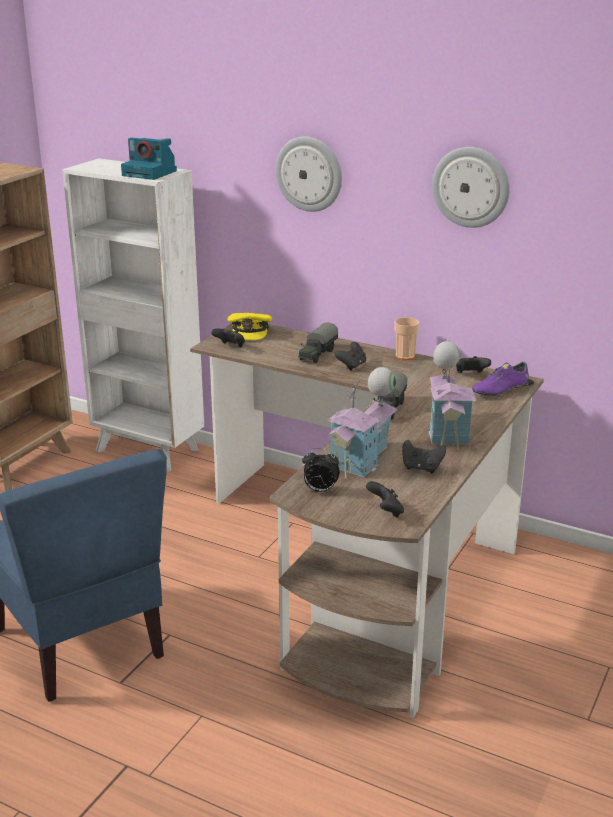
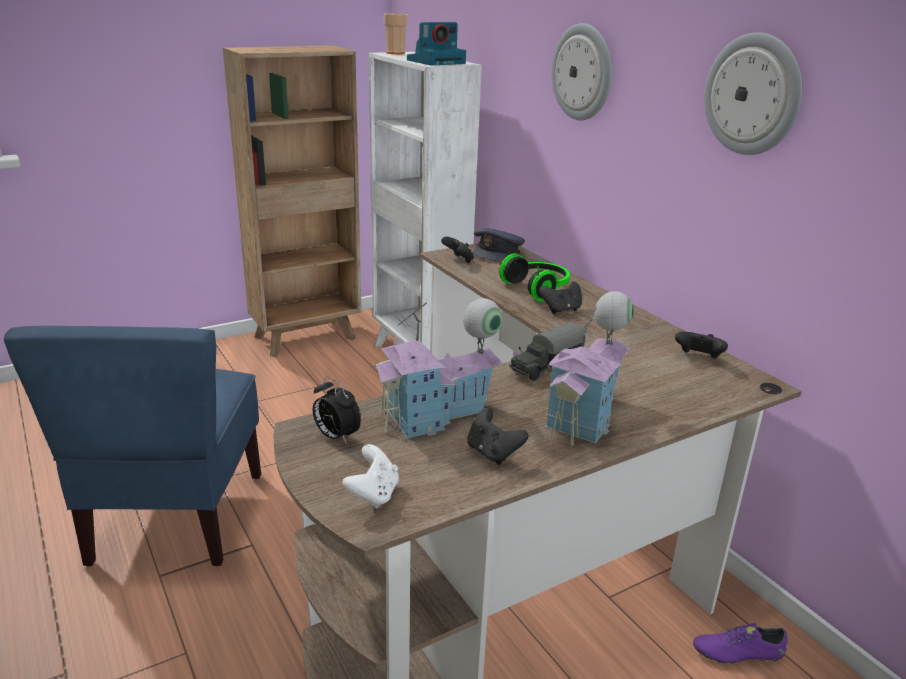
camera: 30 degrees right, 0 degrees up
(151, 173) = (436, 62): camera -> camera turned 90 degrees counterclockwise
(250, 331) = (498, 251): yellow cap -> grey cap
(317, 354) = (538, 289): toy truck -> headphones
(386, 512) = (373, 494): black game controller -> white game controller
(405, 356) = (638, 316): cup -> cup (395, 53)
(499, 390) = (718, 387): purple shoe -> purple shoe (737, 653)

